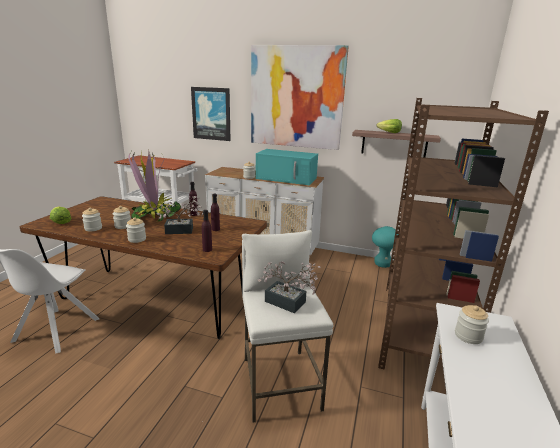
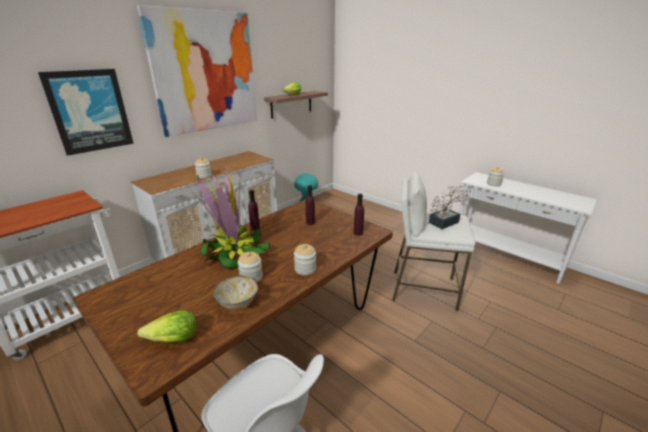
camera: 65 degrees left, 5 degrees up
(93, 228) = (238, 303): jar -> bowl
(183, 230) = (299, 239): potted plant -> none
(287, 178) = (234, 162): turquoise microwave -> none
(419, 329) = (389, 221): brown bookcase -> none

